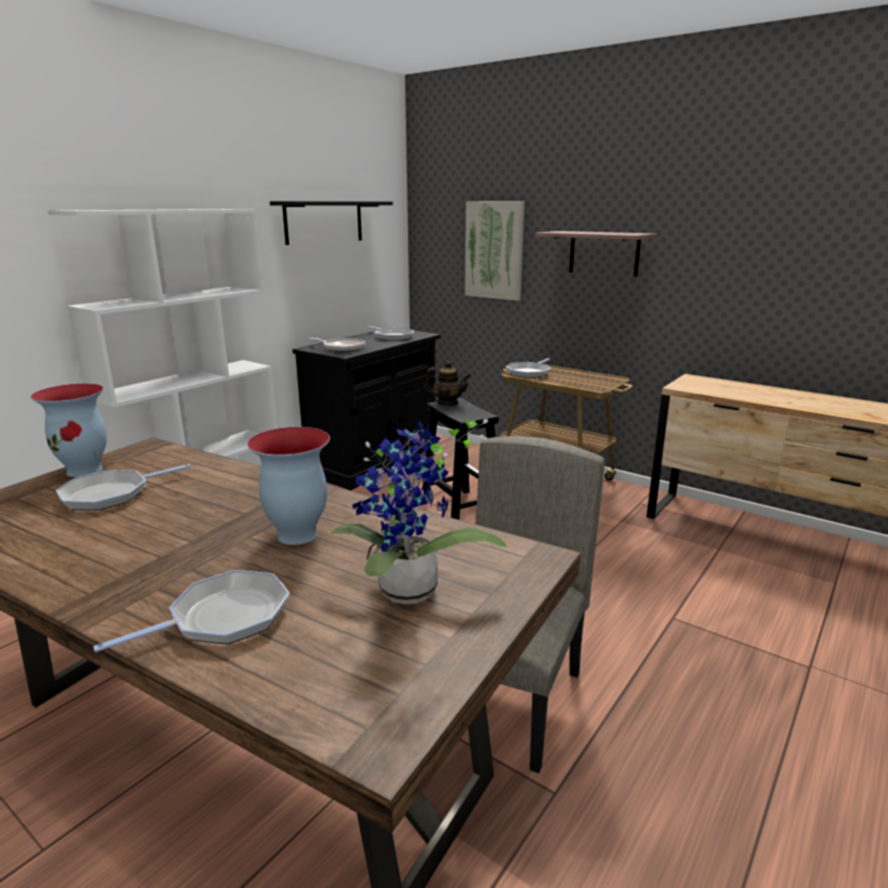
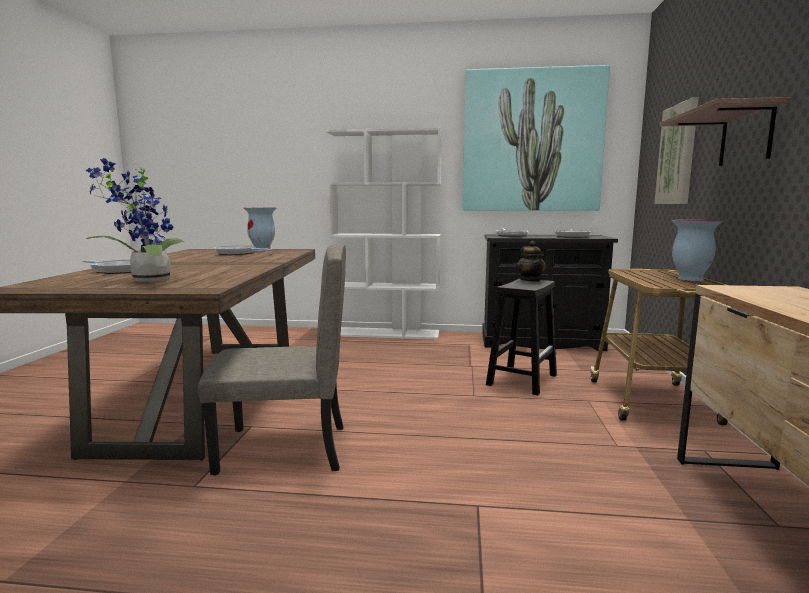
camera: 60 degrees right, 10 degrees down
(296, 535) = (210, 267): vase -> vase (689, 279)
(324, 222) = (532, 141): black shelf -> picture
(529, 372) = (639, 271): frying pan -> none

